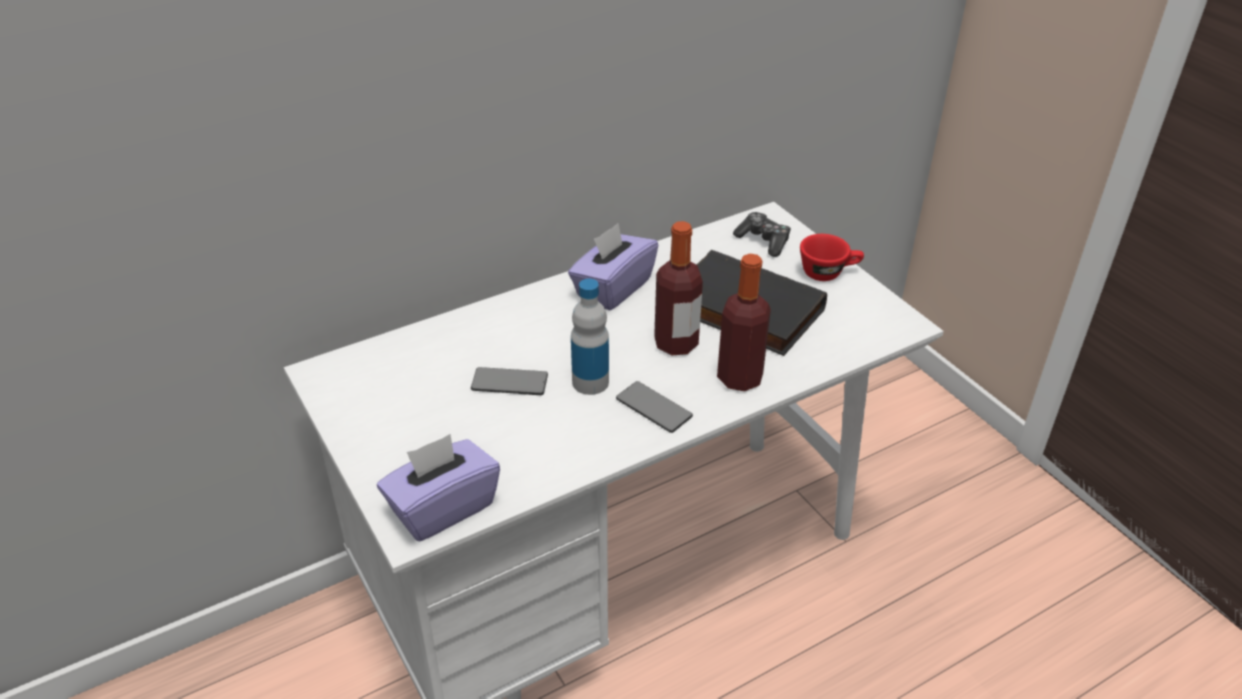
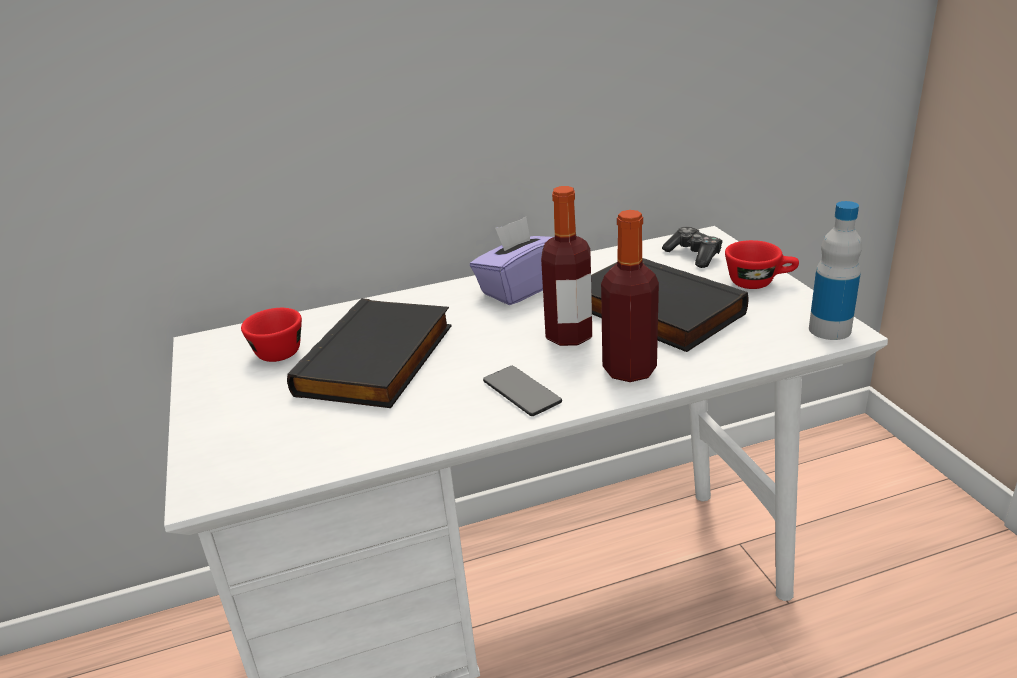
camera: 15 degrees right, 10 degrees down
(402, 376) = (277, 349): none -> red cup
(442, 508) = (249, 470): purple tissue box -> none
(509, 383) = (379, 361): phone -> black book
(590, 382) = (463, 365): bottle -> bottle (829, 329)

